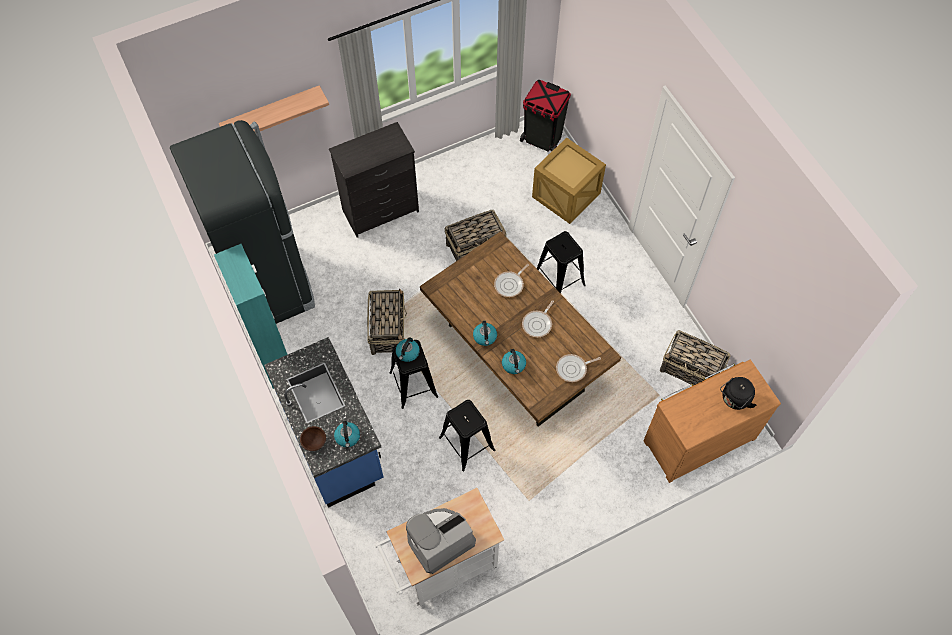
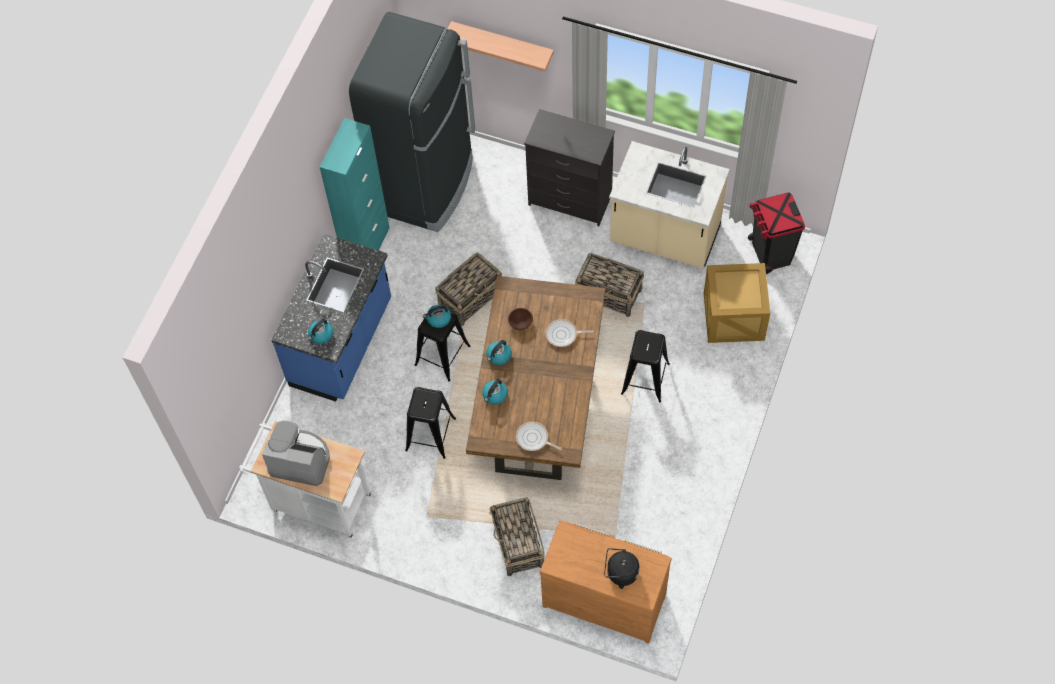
camera: 50 degrees right, 0 degrees up
(314, 441) = (297, 317): brown bowl -> brown bowl (521, 322)
(468, 183) = (665, 237): none -> beige counter
(538, 324) = (548, 382): frying pan -> none
(691, 370) = (663, 545): basket -> basket (518, 544)

